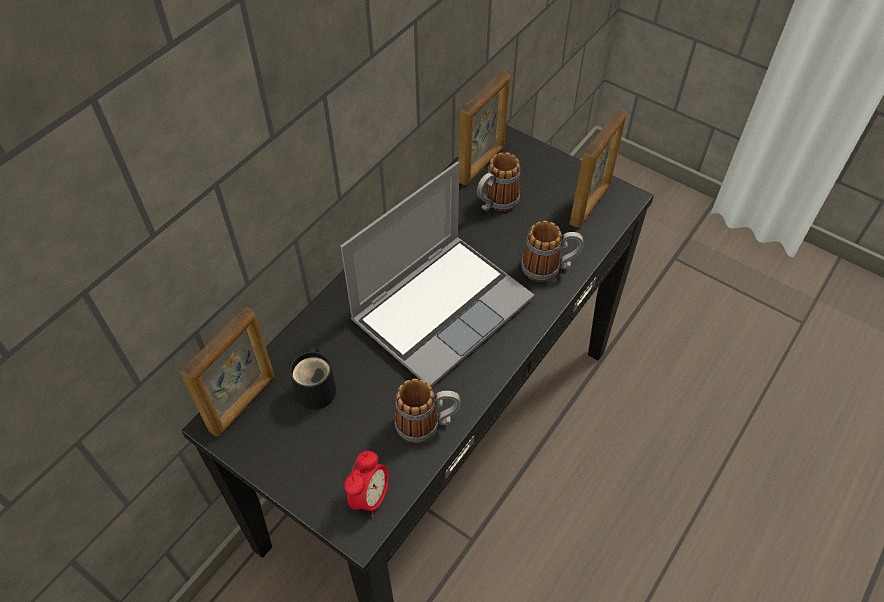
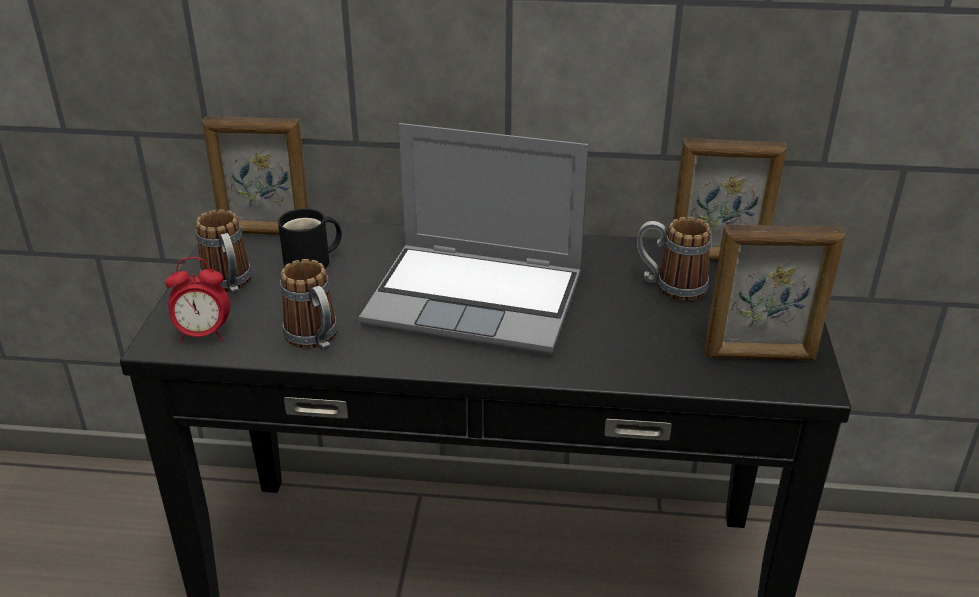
camera: 60 degrees right, 20 degrees down
(549, 268) = (615, 355): mug -> mug (230, 286)

